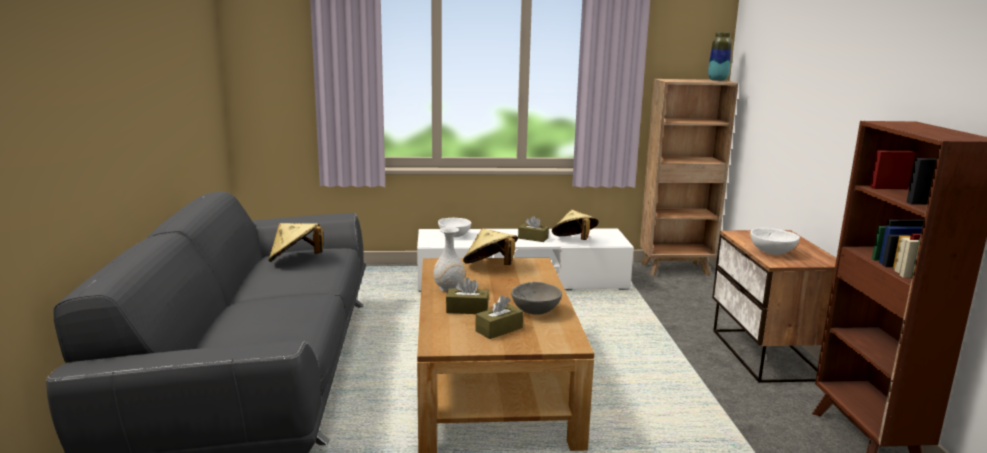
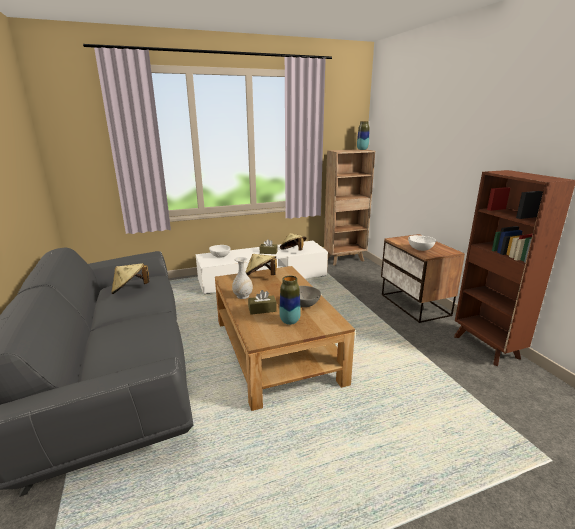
camera: 15 degrees left, 5 degrees up
(499, 329) = (290, 321): brown tissue box -> vase

